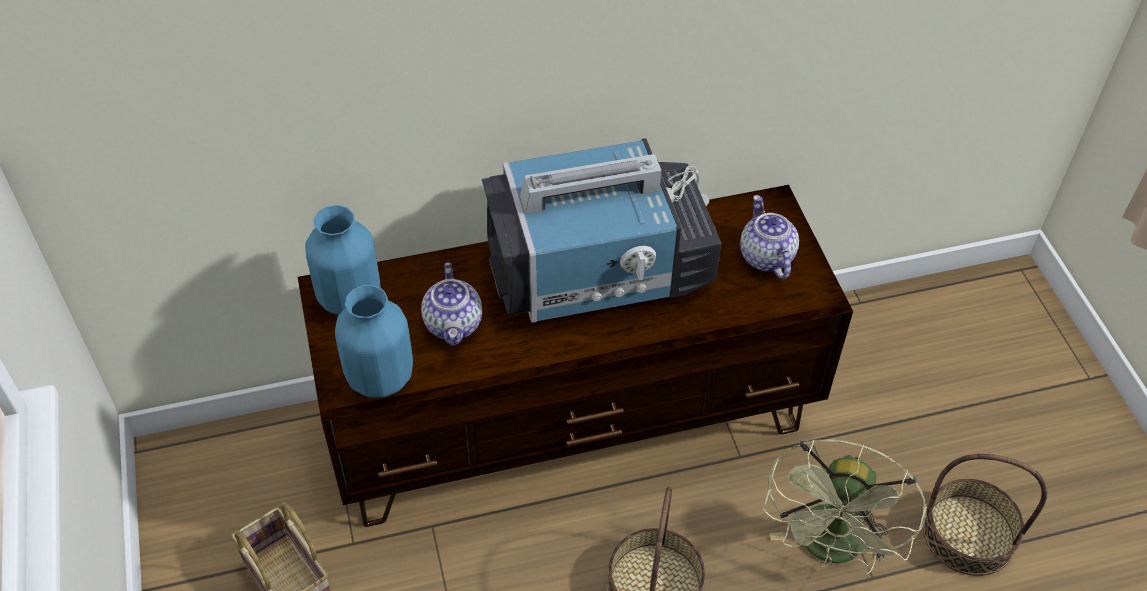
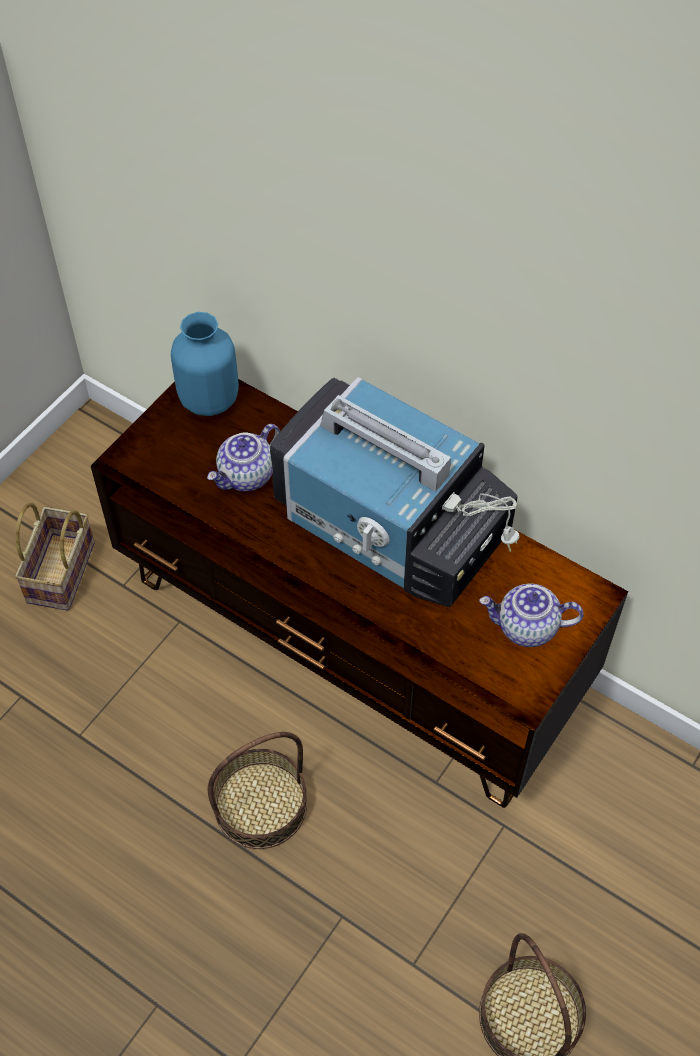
camera: 50 degrees right, 5 degrees up
(379, 378) = (156, 469): blue vase -> none
(765, 256) = (526, 628): teapot -> teapot turned 120 degrees counterclockwise
(831, 549) = (411, 913): green fan -> none

